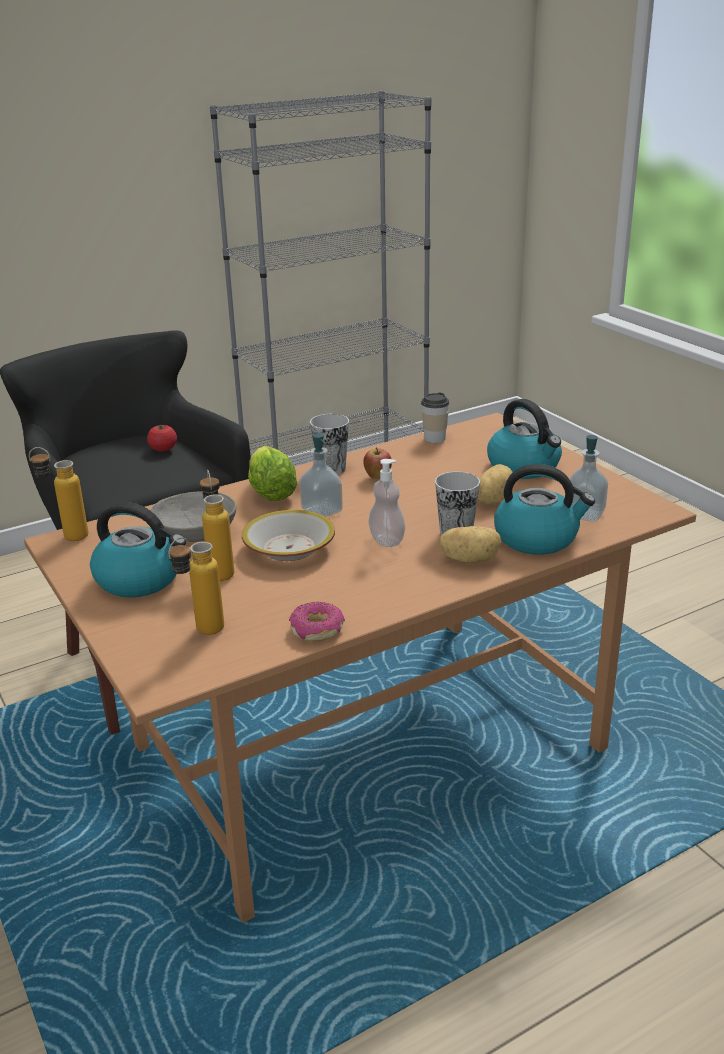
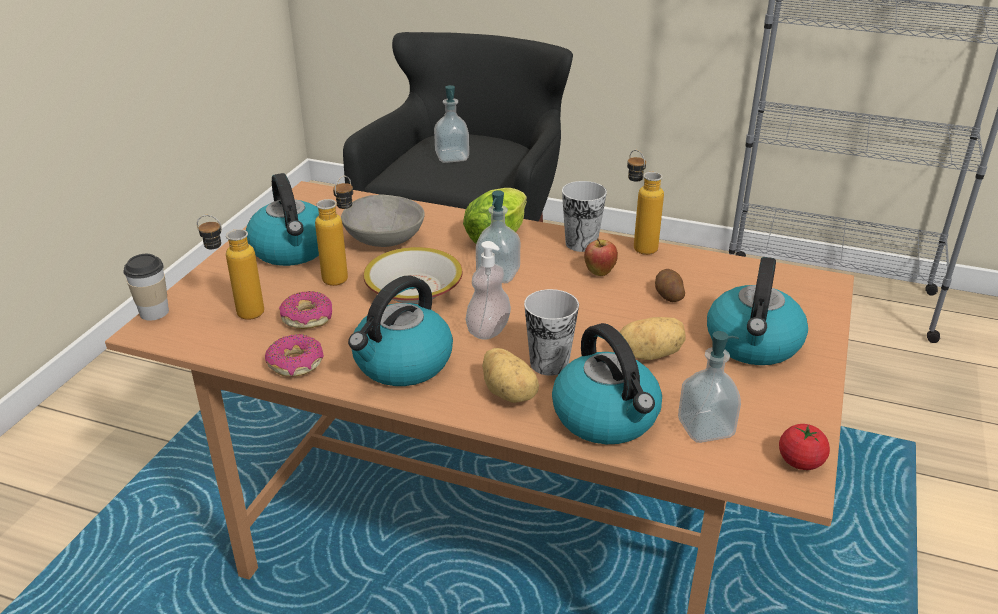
camera: 50 degrees right, 5 degrees up
(66, 536) = (321, 193): bottle -> bottle (638, 245)
(124, 463) = (452, 157): none -> soap dispenser
(163, 449) = (497, 159): tomato -> tomato (800, 461)
(258, 604) = (307, 318): none -> donut
(380, 586) = (402, 364): none -> kettle
(434, 438) = (728, 266): cup -> cup (154, 312)
(438, 468) = (668, 295): none -> potato

